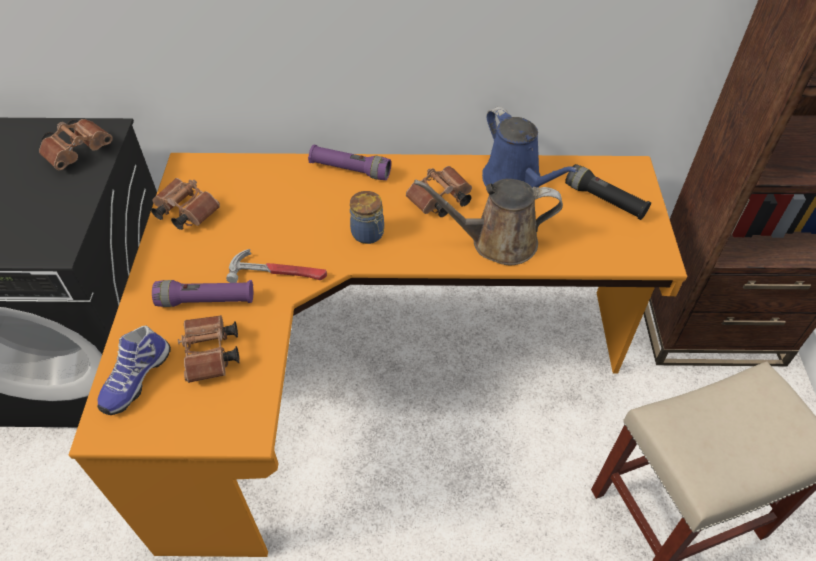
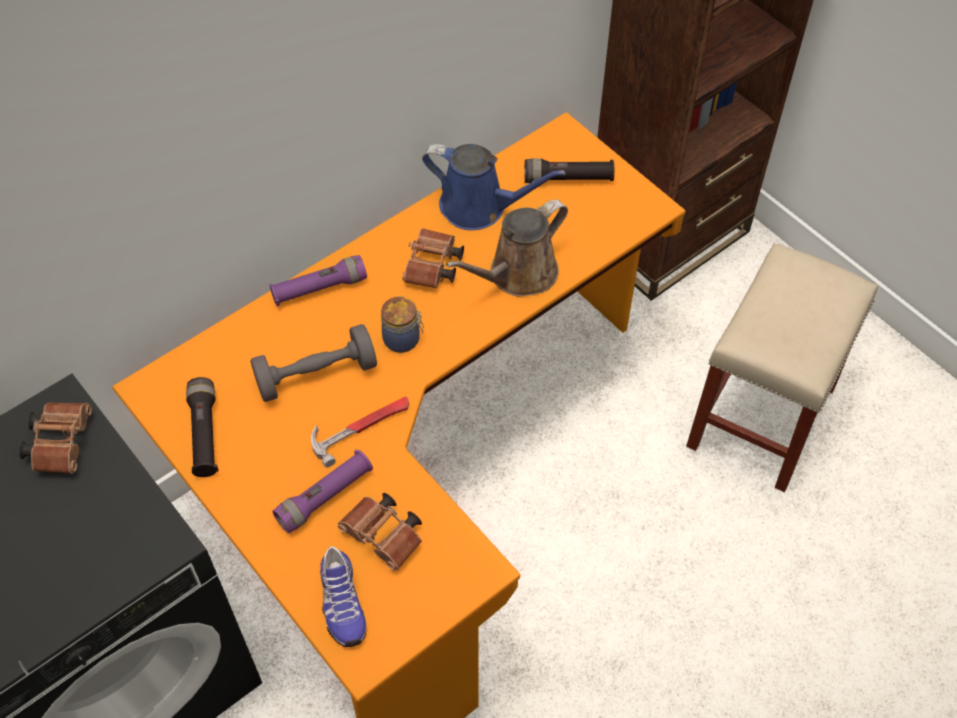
camera: 40 degrees left, 5 degrees up
(184, 212) = (204, 434): brown binoculars -> black flashlight
(288, 220) = (316, 375): none -> grey dumbbell

